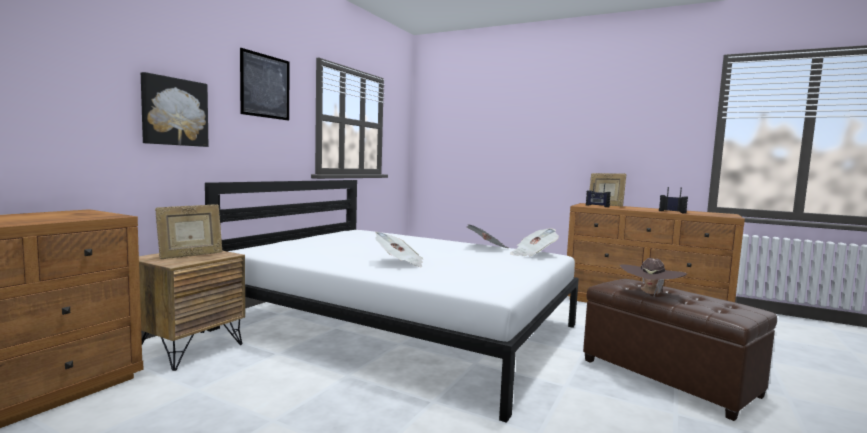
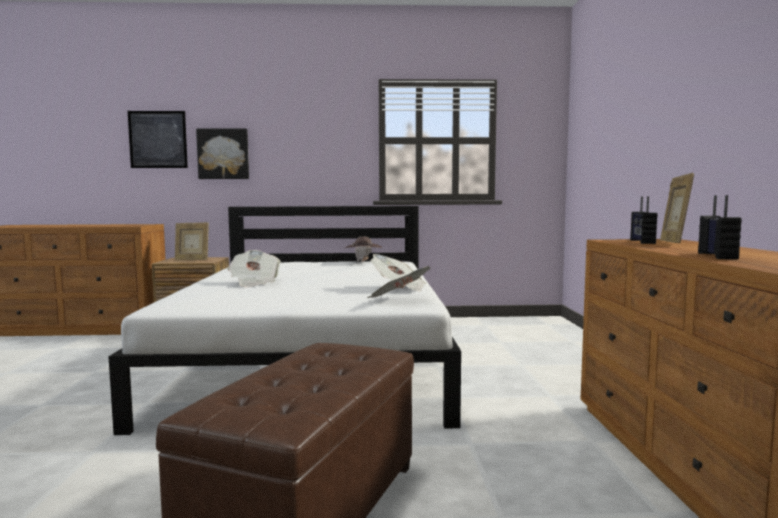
camera: 60 degrees right, 0 degrees up
(265, 86) = (310, 120): picture -> picture (158, 139)
(650, 294) = (293, 362): brown hat -> brown hat (363, 262)

